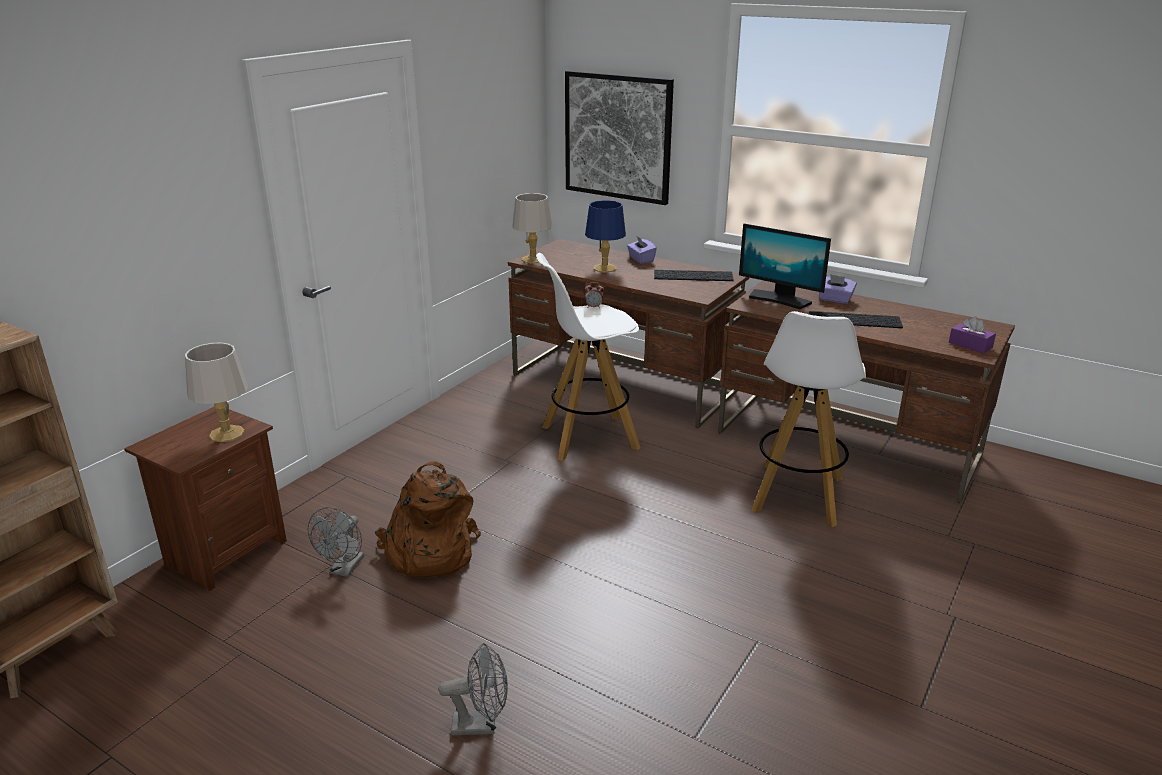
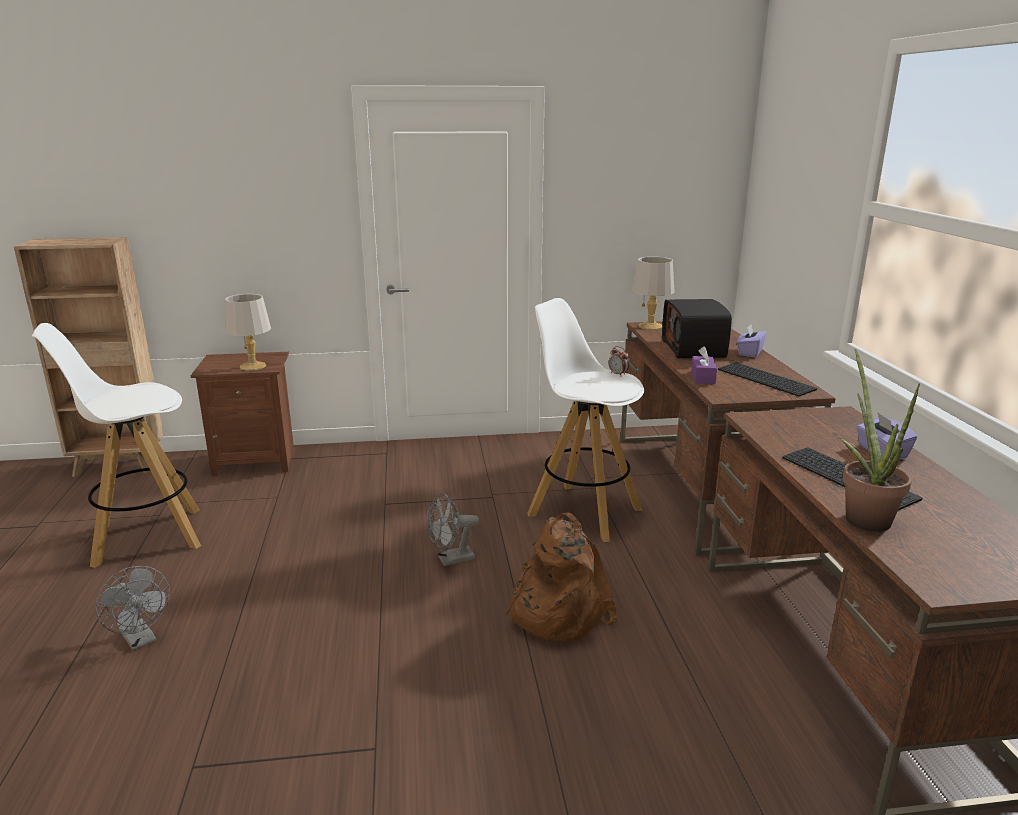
camera: 50 degrees right, 5 degrees down
(344, 569) = (277, 504): grey fan -> grey fan (451, 560)
(428, 552) = (330, 522): brown backpack -> brown backpack (556, 611)
(605, 268) = (695, 349): blue table lamp -> radio
(618, 137) = (787, 213): picture -> none
(779, 299) = (806, 427): monitor -> none
(797, 495) = (674, 669): white stool -> white stool (146, 537)
(899, 337) = (862, 516): none -> potted plant
(970, 345) = (955, 571): purple tissue box -> purple tissue box (703, 377)

